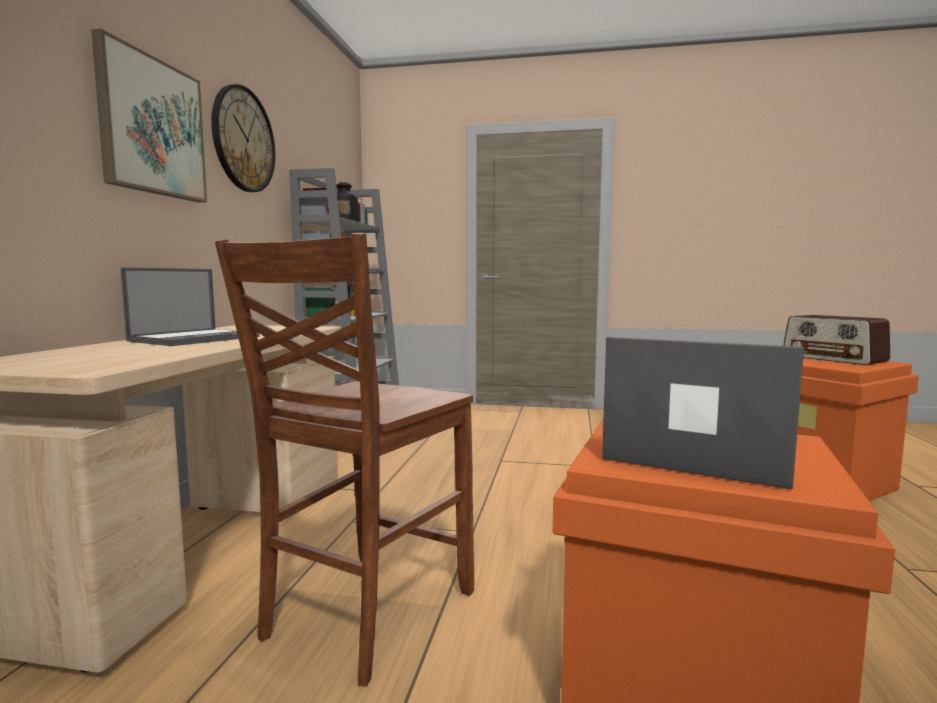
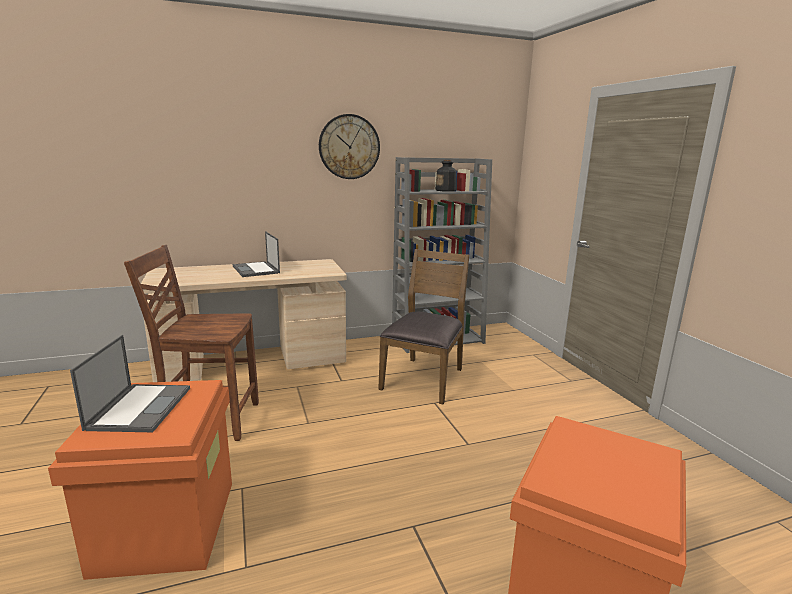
camera: 60 degrees right, 10 degrees up
(152, 127) = (270, 158): picture -> none
(196, 338) = (256, 270): laptop -> laptop turned 60 degrees clockwise
(441, 453) = (424, 379): none -> brown chair
(834, 358) = (628, 474): radio -> none

